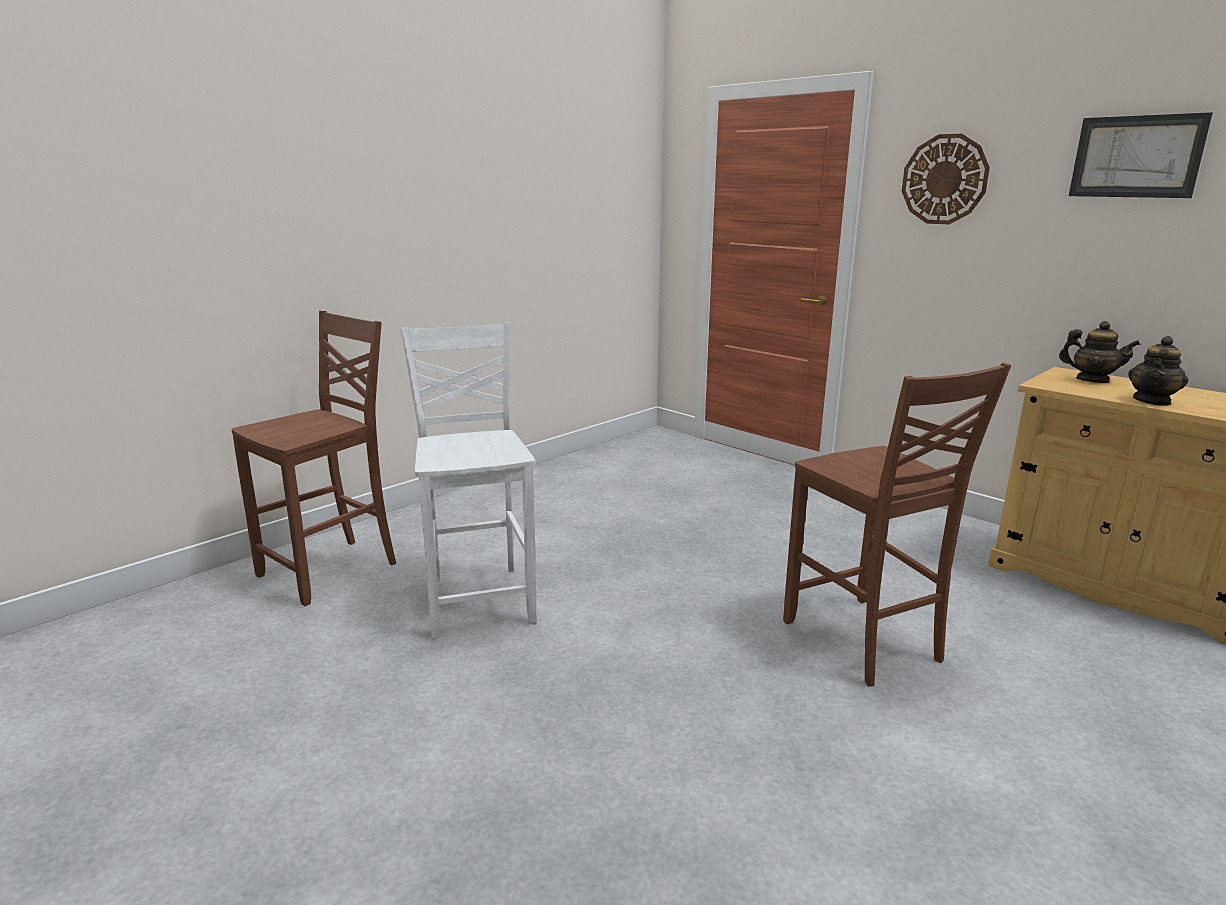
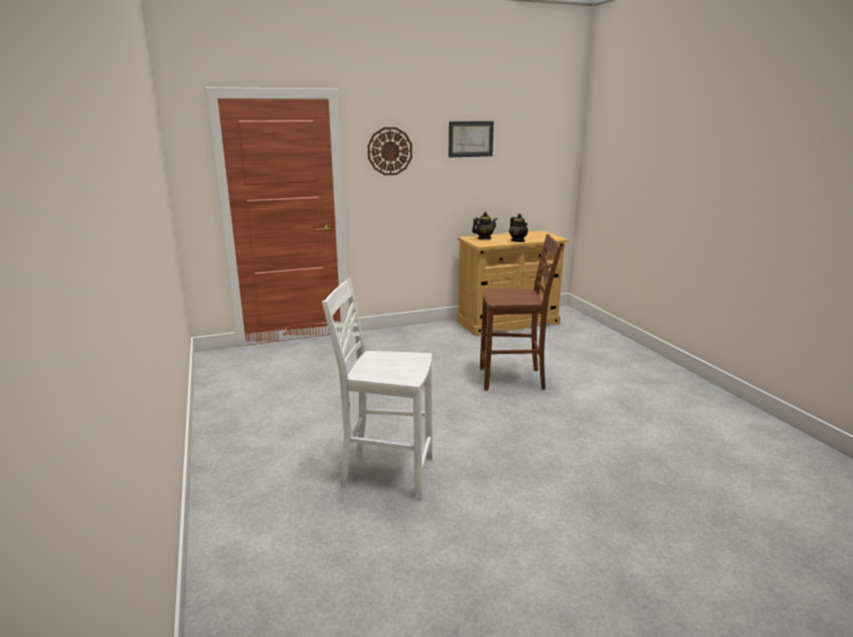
camera: 65 degrees left, 0 degrees up
(332, 570) = (272, 536): brown chair -> none

